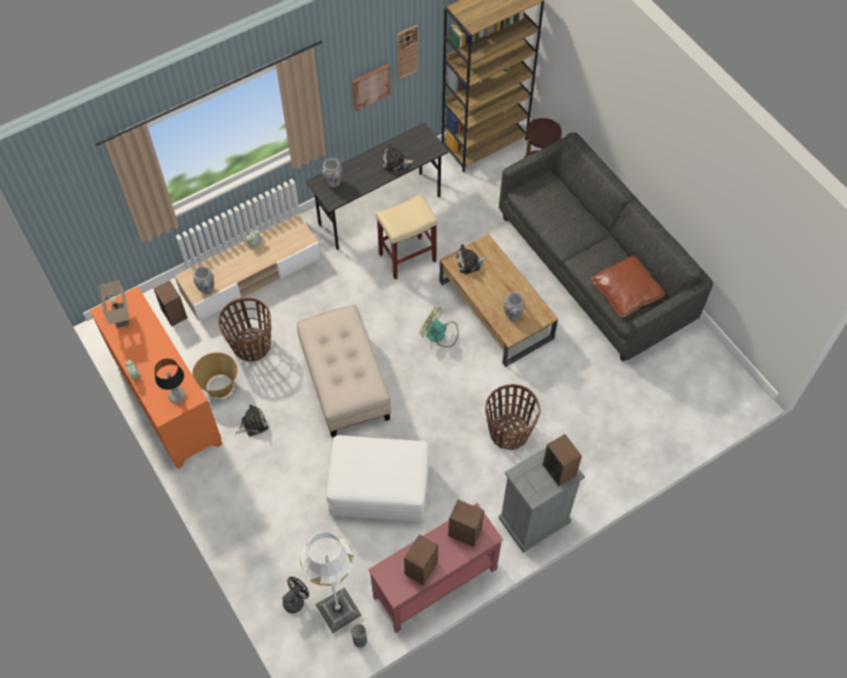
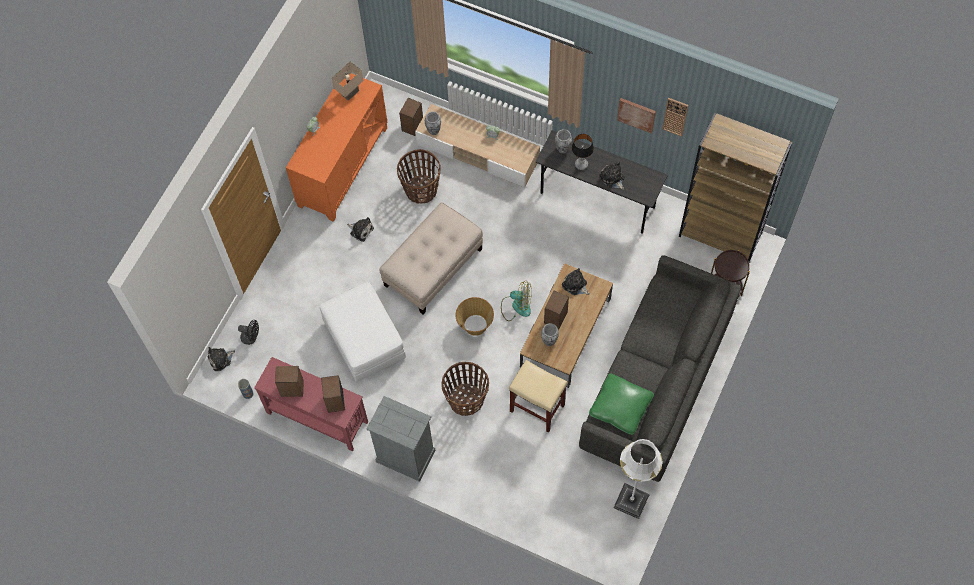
camera: 60 degrees right, 5 degrees up
(177, 396) = (315, 164): table lamp -> table lamp (581, 165)
(219, 386) = (375, 191): basket -> basket (475, 325)
(299, 647) = (221, 359): none -> plush toy
(338, 610) = (260, 368): white floor lamp -> white floor lamp (631, 501)
(407, 258) = (568, 244): beige stool -> beige stool (536, 408)
(439, 334) = (516, 306): fan -> fan turned 105 degrees clockwise
(559, 470) = (408, 430): speaker -> speaker (556, 317)
(626, 292) = (620, 407): brown pillow -> green pillow

